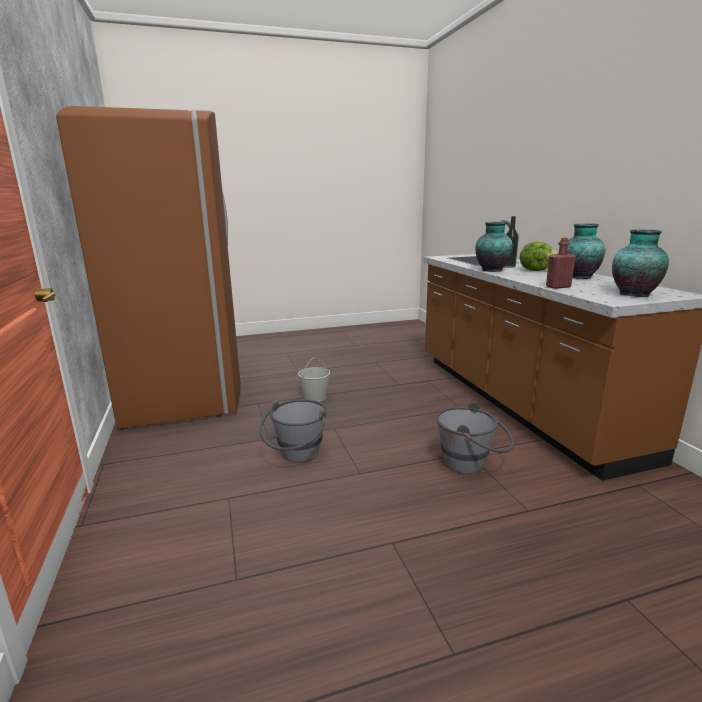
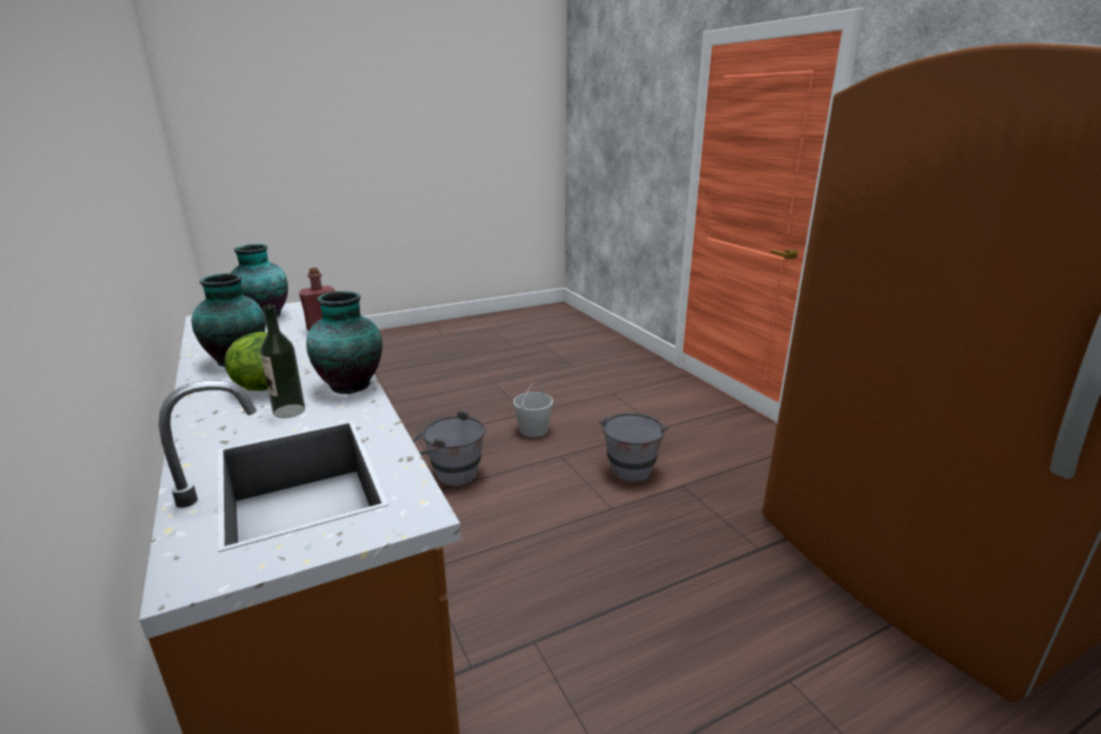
camera: 170 degrees right, 5 degrees up
(314, 397) = (680, 575): white bucket -> white bucket (533, 429)

